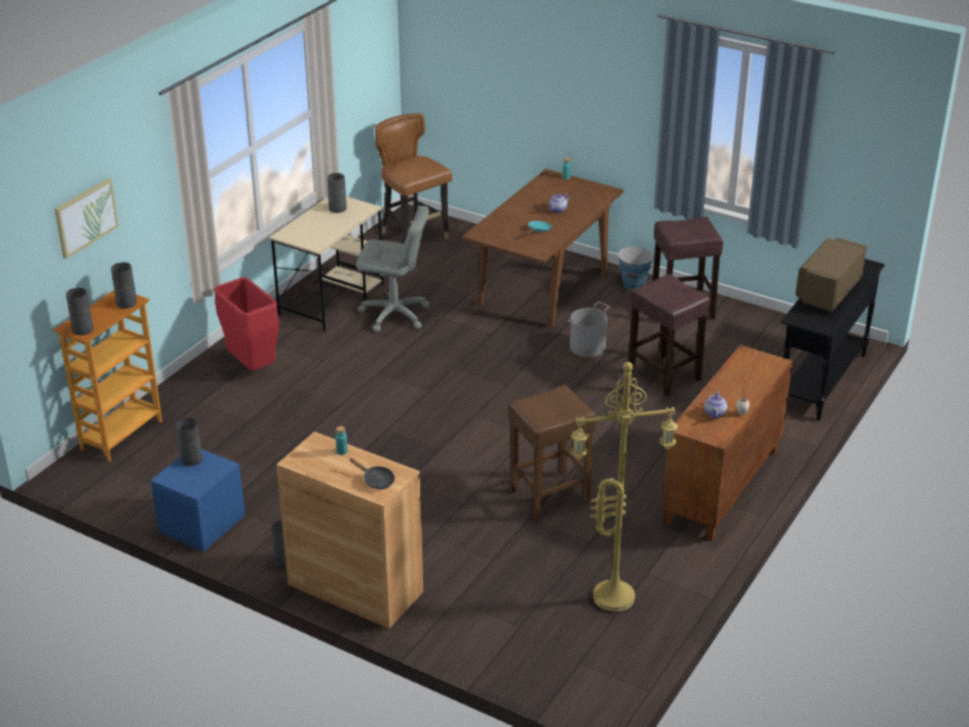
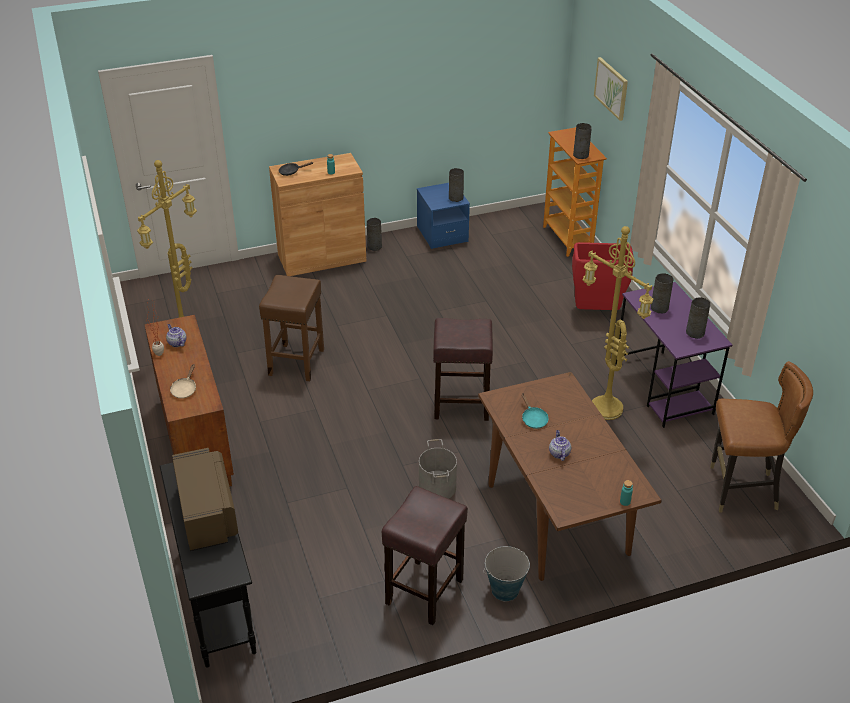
camera: 130 degrees right, 5 degrees up
(82, 329) = (564, 134): grey vase -> grey vase (659, 308)
(332, 299) = (663, 388): beige desk -> purple desk
(394, 314) = (603, 409): grey office chair -> yellow floor lamp
(665, 376) = (345, 505): brown stool -> brown stool (460, 405)
(752, 374) = (185, 389): none -> beige frying pan

